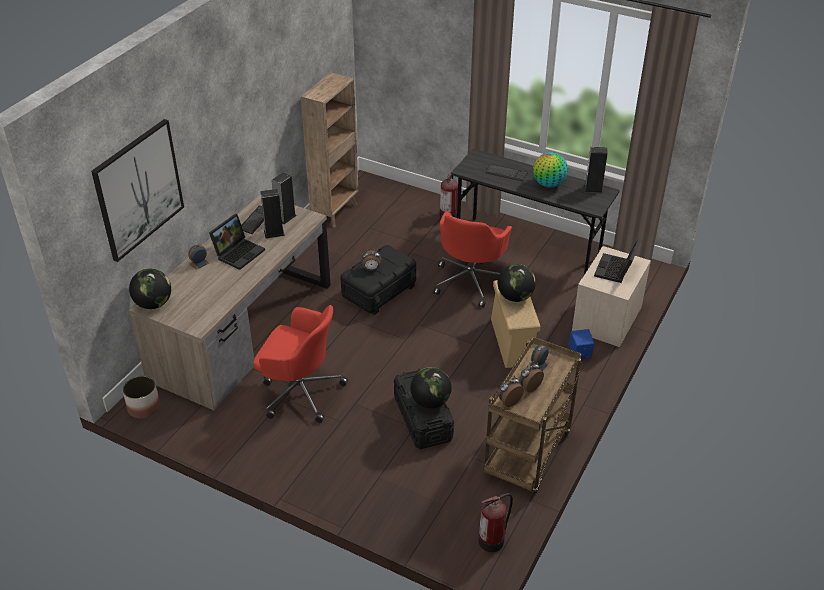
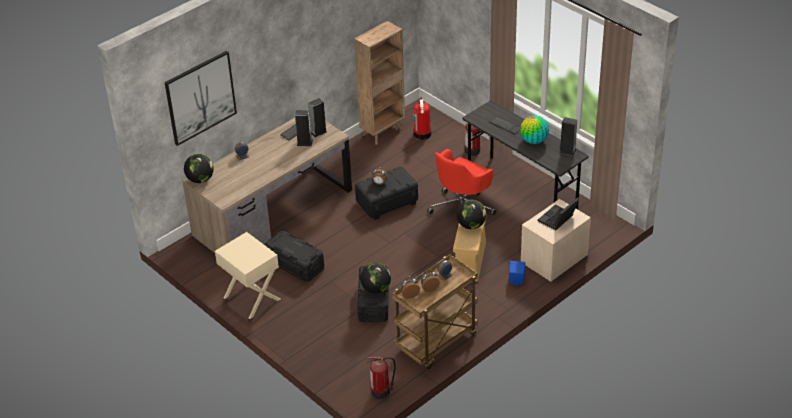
camera: 20 degrees right, 0 degrees up
(144, 407) = (184, 253): planter -> none
(239, 252) = (273, 153): laptop -> none
(260, 450) = (251, 298): none -> beige nightstand
(300, 391) = (295, 264): red office chair -> black storage box
(382, 207) = (422, 134): none -> fire extinguisher

